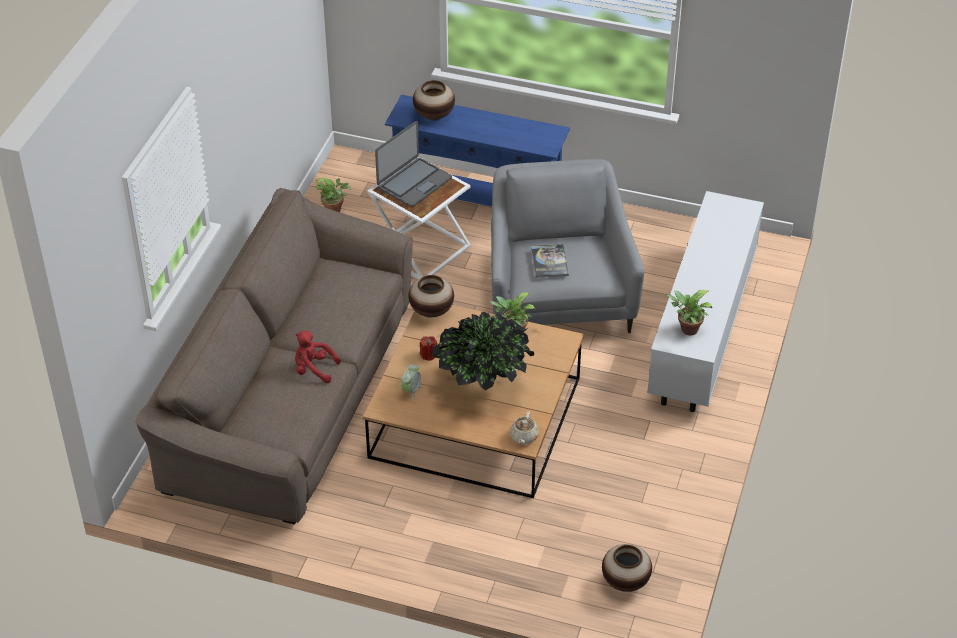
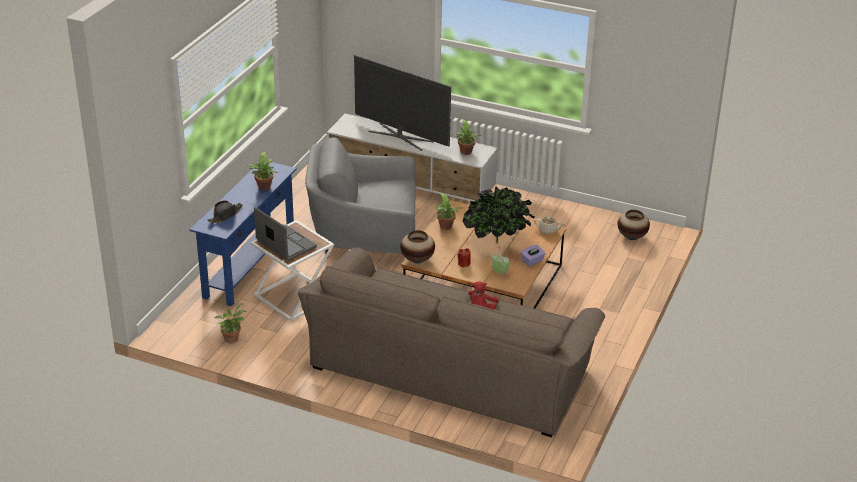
camera: 85 degrees left, 10 degrees down
(434, 116) = (225, 215): vase -> black hat
(443, 422) = (532, 261): none -> purple tissue box
(501, 137) = (264, 188): none -> potted plant
(549, 262) = (383, 200): book -> none
(714, 261) = (401, 136): none -> television

